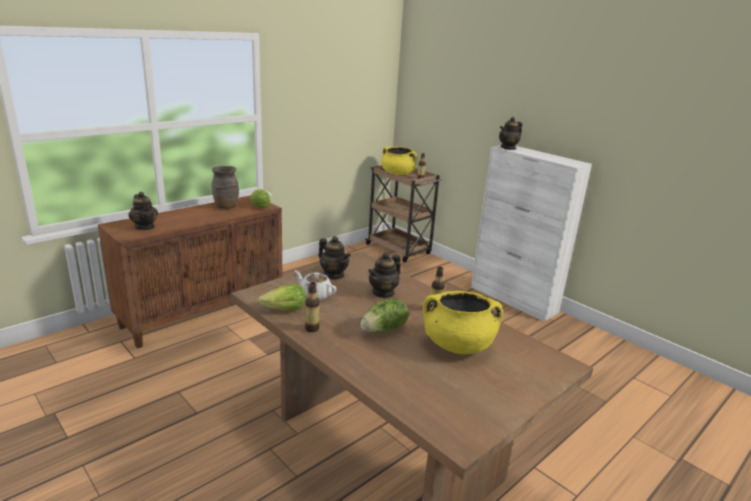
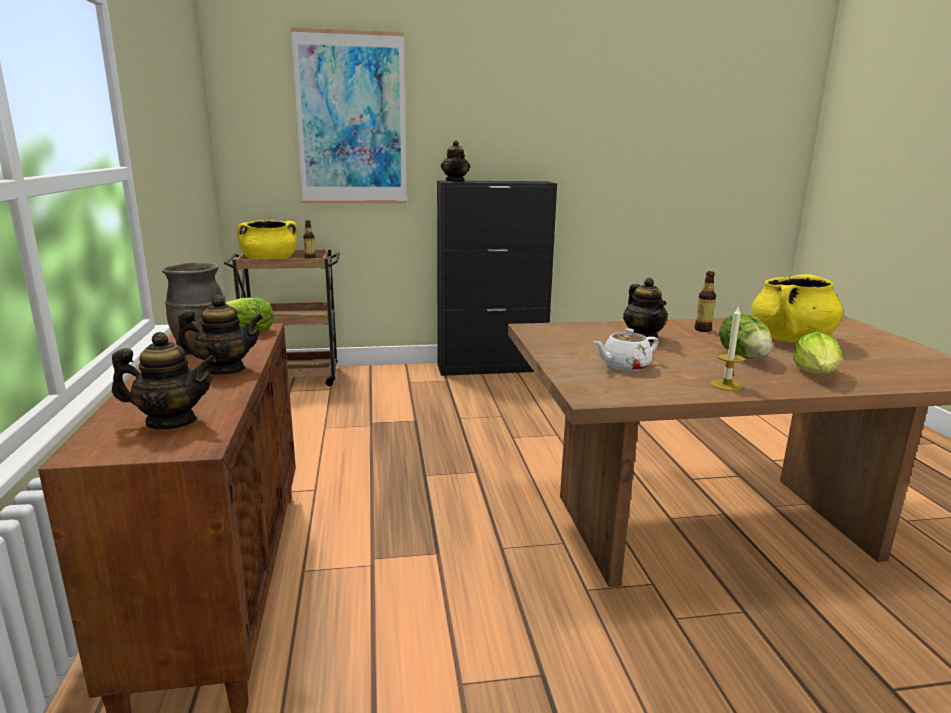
camera: 55 degrees left, 5 degrees down
(284, 310) = (660, 388): lettuce -> lettuce (816, 374)
(312, 328) = (726, 385): bottle -> candle
(333, 275) = (568, 347): teapot -> teapot (225, 370)
(465, 90) = (351, 120): none -> picture
(513, 299) = (492, 368): white cabinet -> black cabinet

